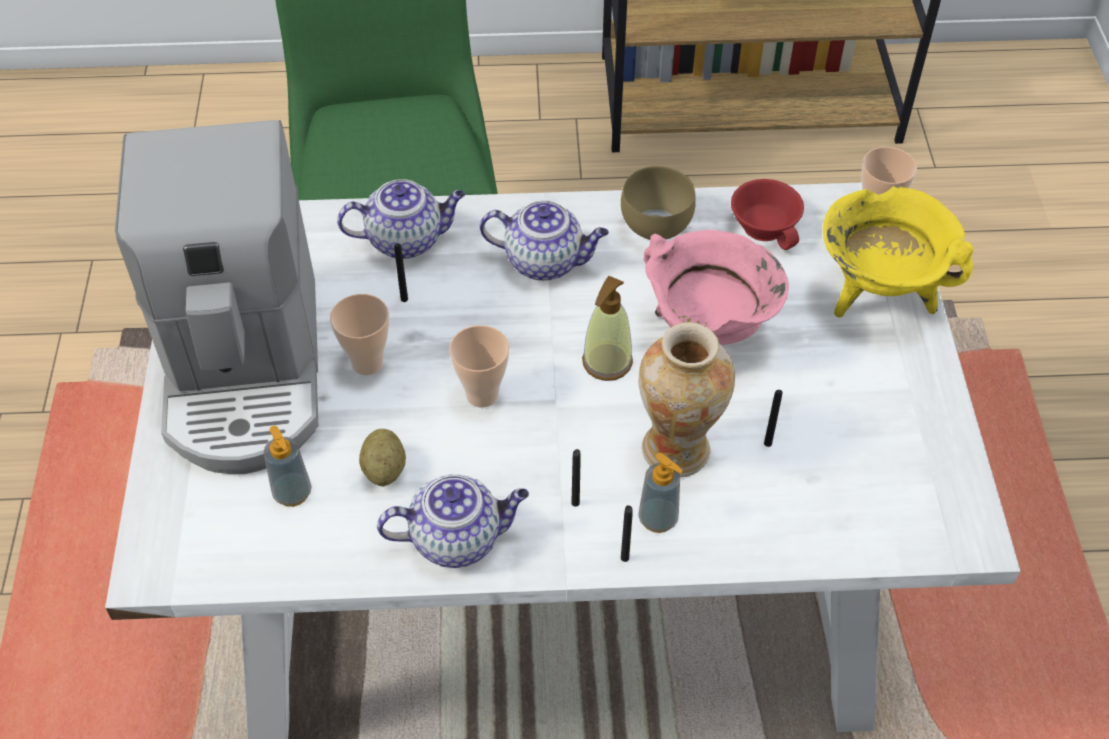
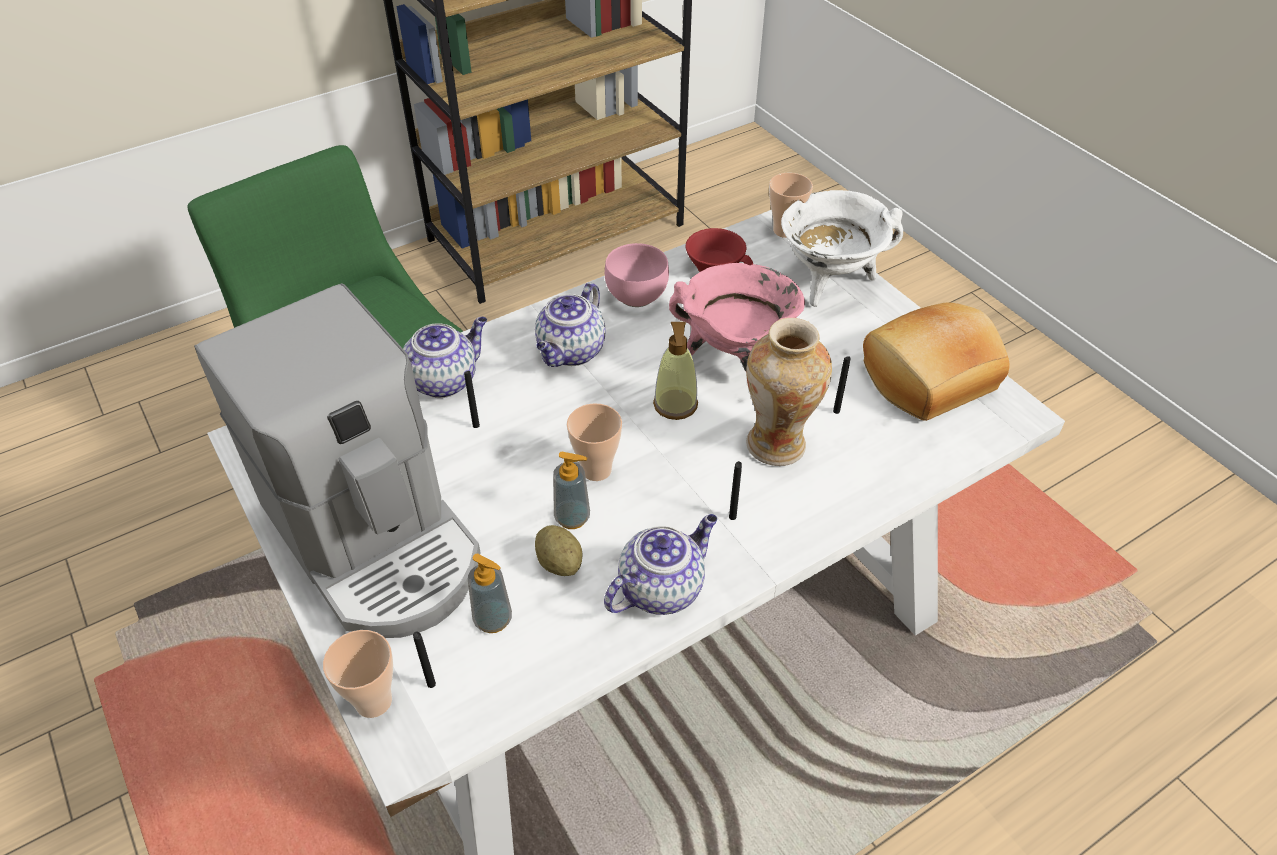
camera: 30 degrees left, 5 degrees down
(367, 362) = (481, 487): cup -> cup (373, 701)
(545, 261) = (571, 352): teapot -> teapot turned 135 degrees clockwise
(624, 558) = (801, 539): black candle -> black candle (431, 684)
(653, 226) = (634, 297): brown bowl -> pink bowl
(658, 519) = (802, 499): soap dispenser -> soap dispenser (572, 517)
(878, 295) = (829, 282): yellow cooking pot -> white cooking pot
(901, 456) = (930, 380): none -> bread

